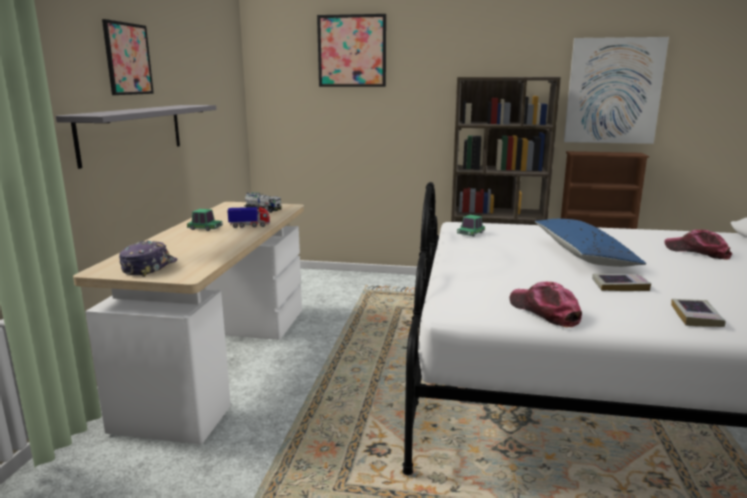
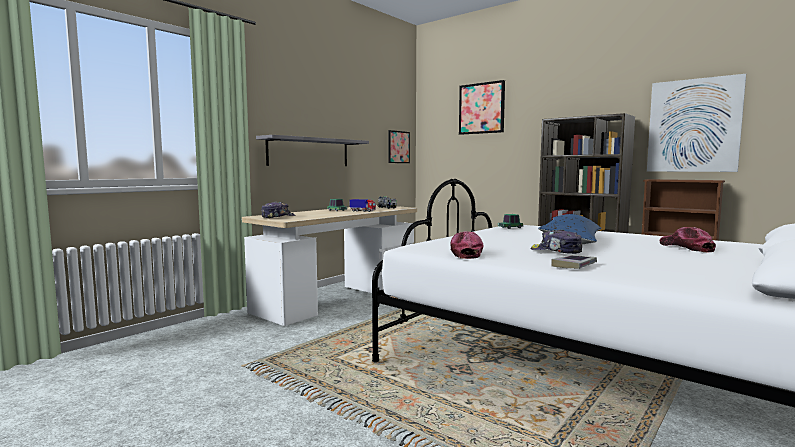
camera: 30 degrees right, 10 degrees down
(128, 59) = (311, 111): picture -> picture (398, 147)
(620, 286) = (556, 251): book -> cap

